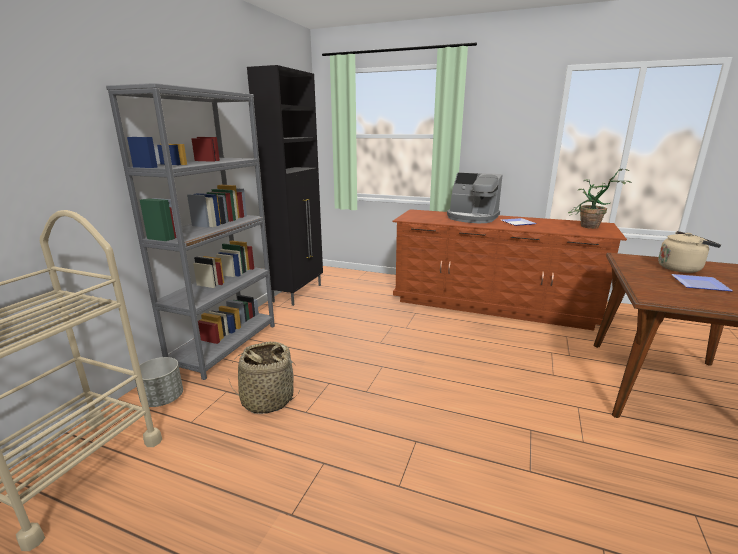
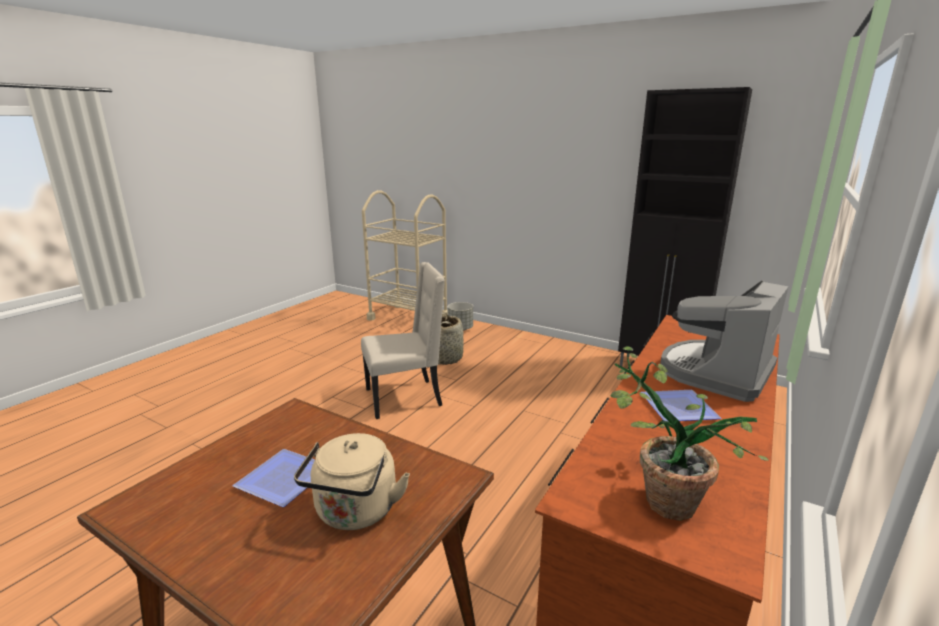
camera: 100 degrees right, 0 degrees up
(225, 345) = (529, 340): grey bookcase -> none
(380, 413) = (405, 398): none -> beige chair

